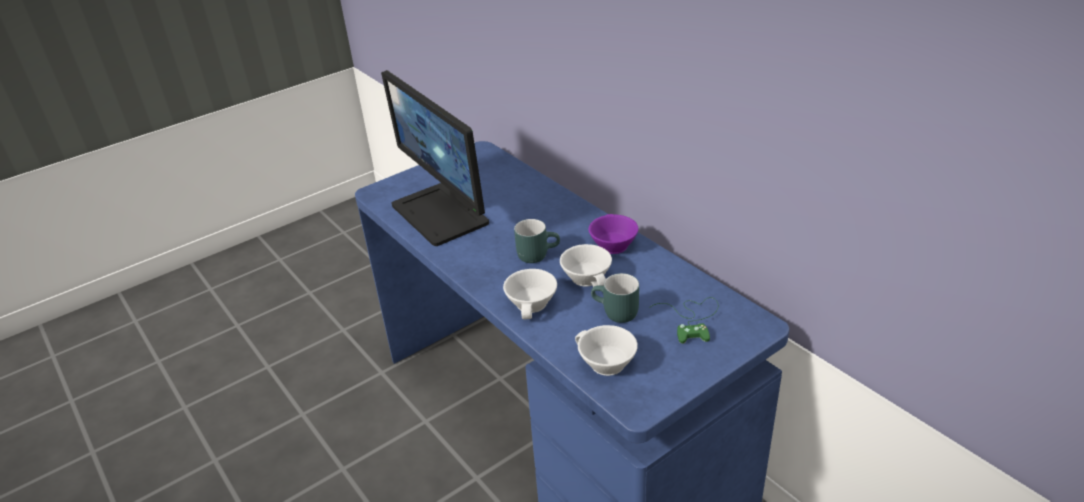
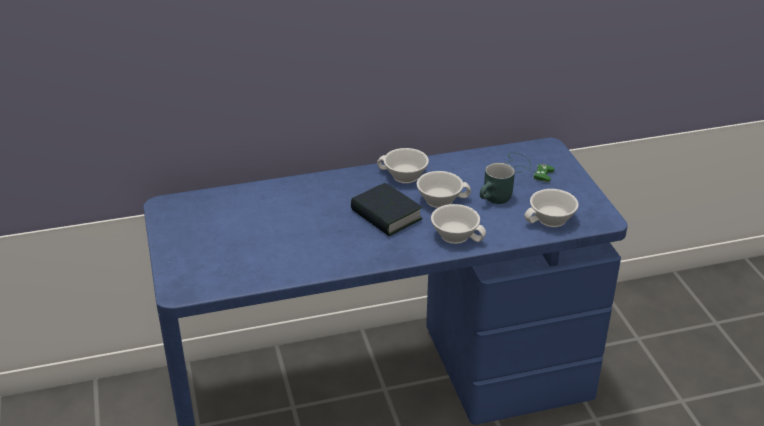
camera: 70 degrees left, 0 degrees up
(442, 213) = (269, 254): monitor -> none
(537, 254) = (386, 215): turquoise mug -> book
(611, 244) = (403, 176): purple cup -> white cup

